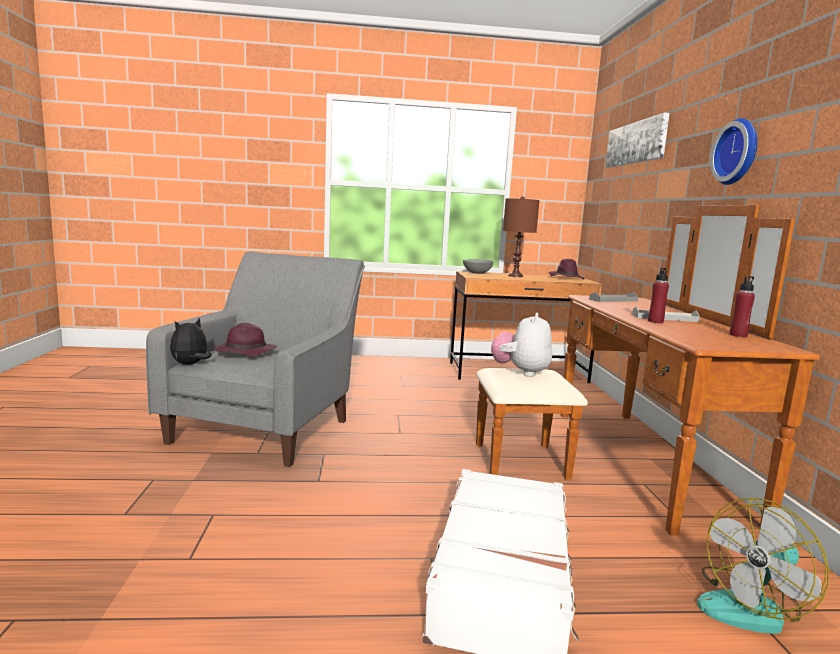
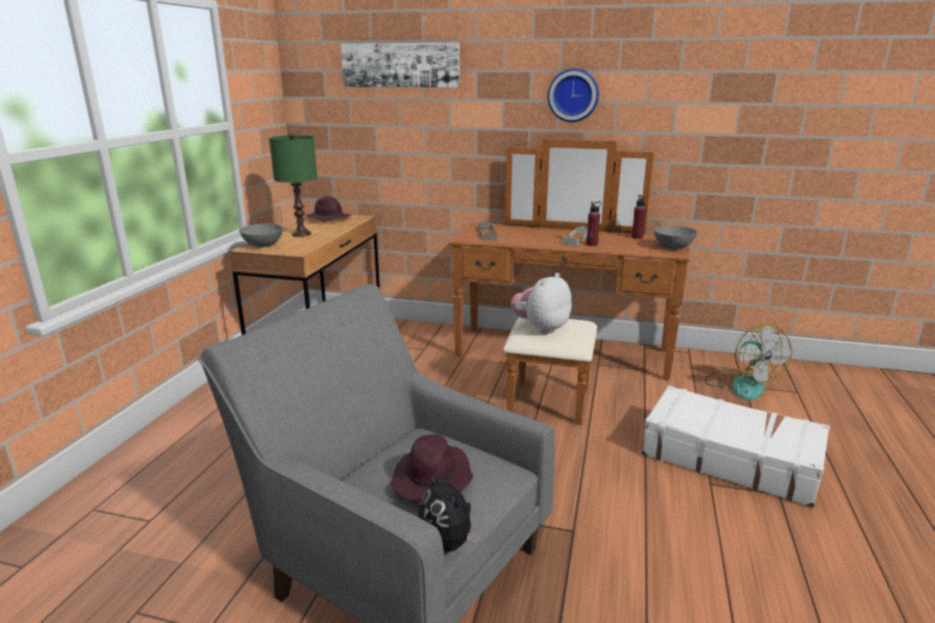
camera: 70 degrees left, 10 degrees up
(515, 276) = (301, 234): brown table lamp -> green table lamp
(521, 372) = (541, 328): plush toy -> plush toy turned 90 degrees clockwise
(728, 345) = (673, 247): none -> grey bowl

